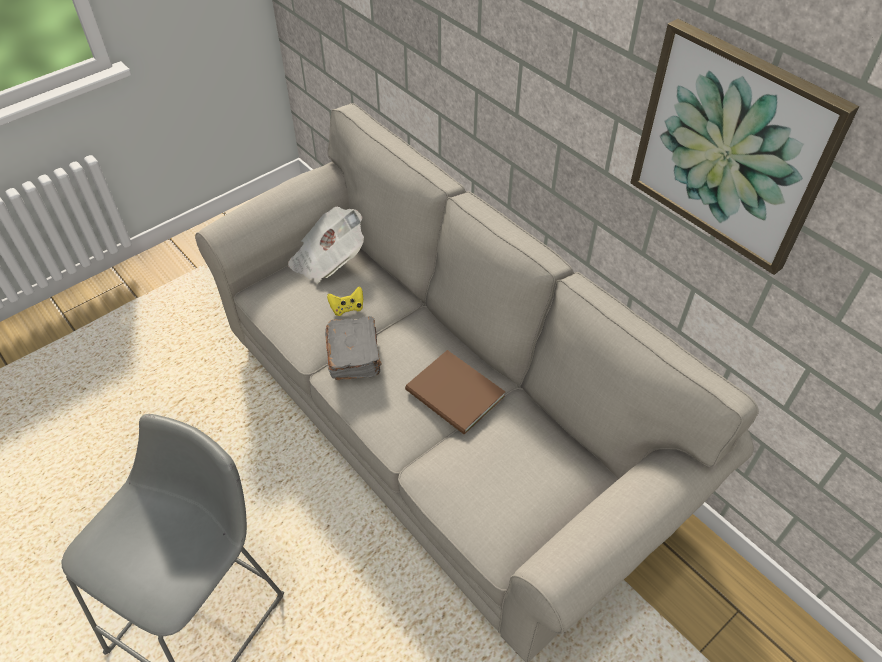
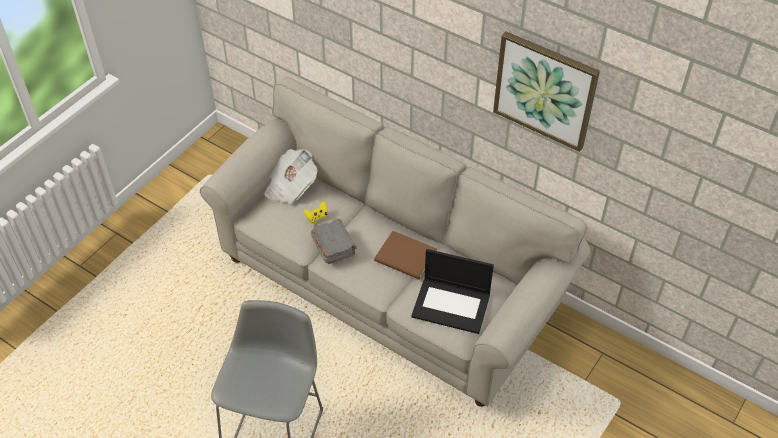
camera: 15 degrees left, 0 degrees up
(502, 489) = (452, 305): none -> laptop

